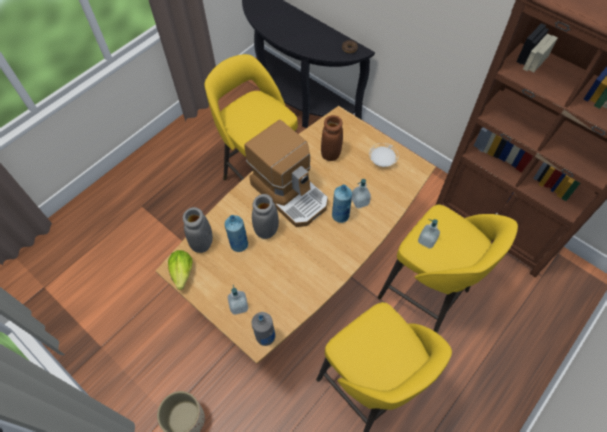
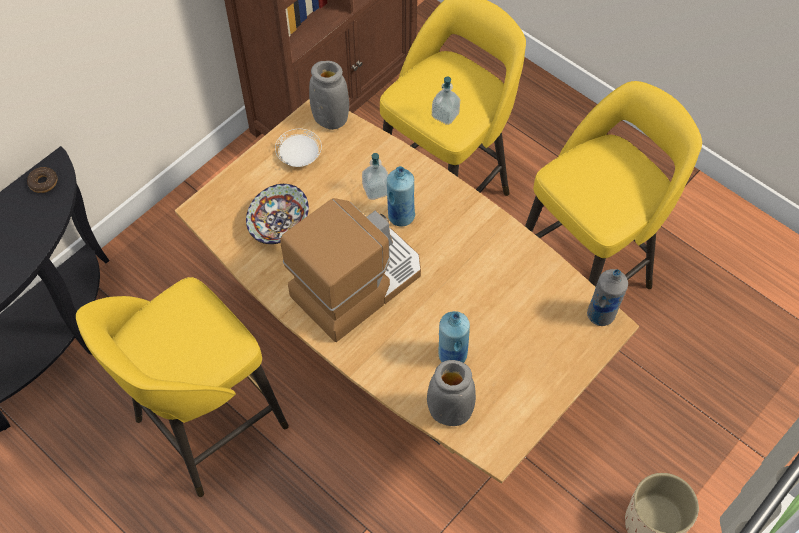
camera: 90 degrees left, 0 degrees up
(182, 275) = (509, 436): lettuce -> none
(239, 306) = (557, 351): soap dispenser -> none
(267, 230) = (425, 316): grey vase -> grey vase (330, 119)
(331, 153) = (280, 224): brown vase -> bowl

